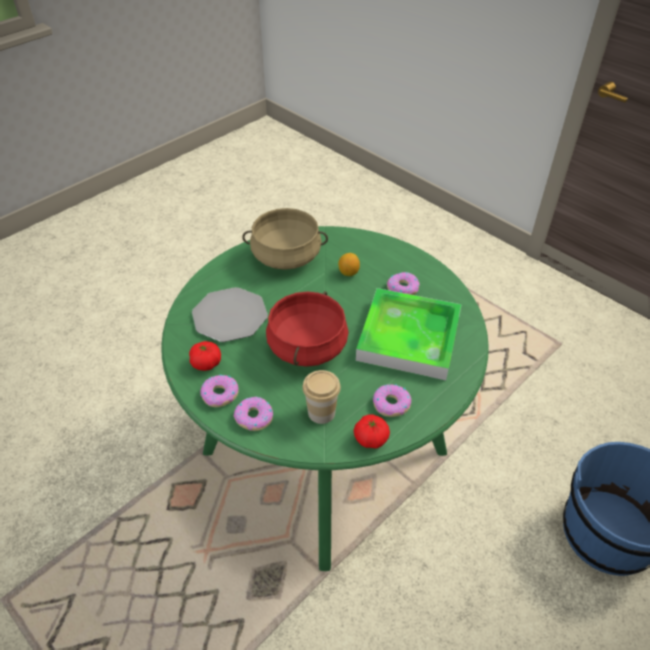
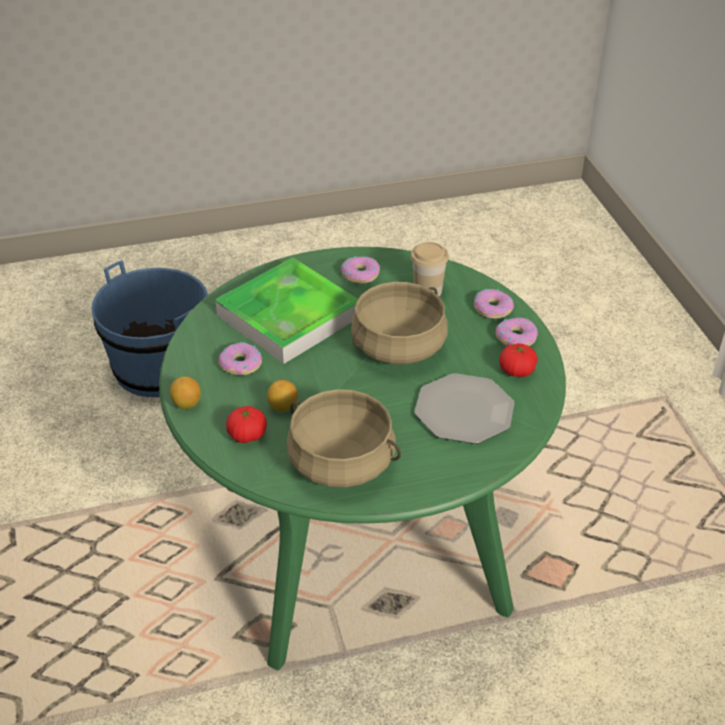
camera: 150 degrees left, 5 degrees down
(308, 347) = (398, 346): red cooking pot -> beige cooking pot
(371, 438) = (400, 260): tomato -> tomato (247, 435)
(406, 252) = (186, 404): none -> lemon

